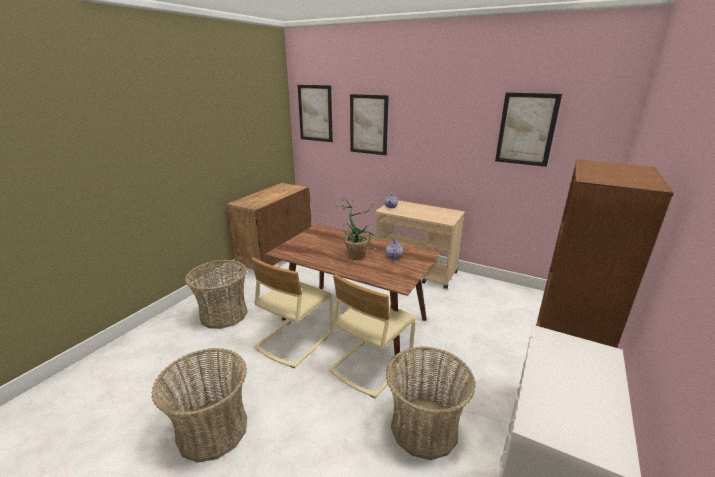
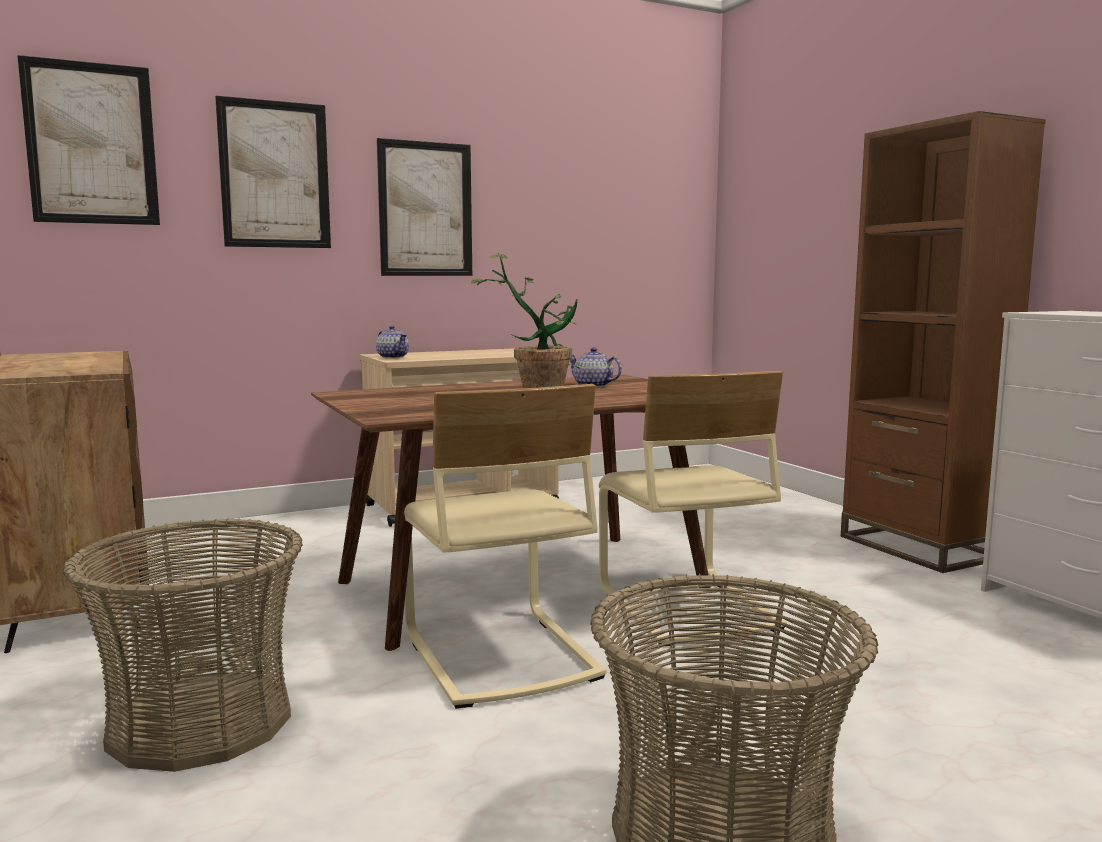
camera: 55 degrees left, 15 degrees down
(424, 428) = (888, 615): basket -> none
(526, 129) = (595, 180): picture -> picture (425, 209)

